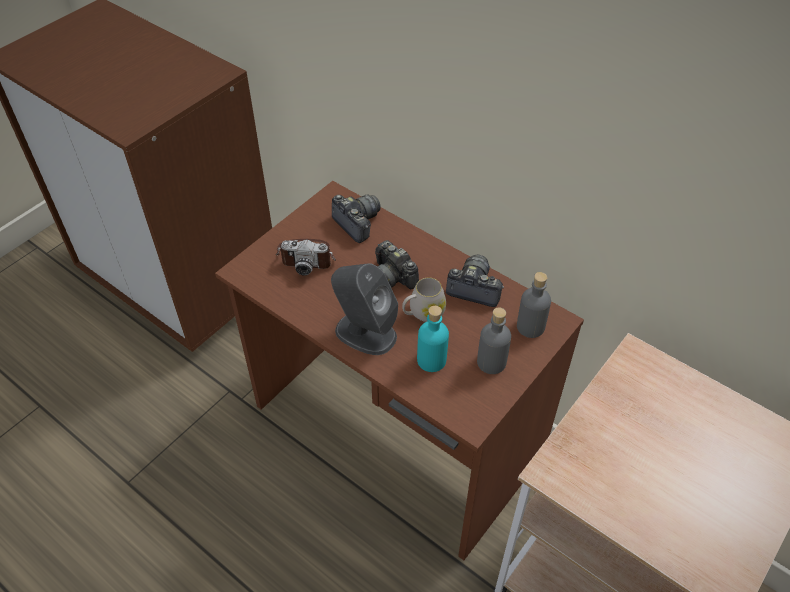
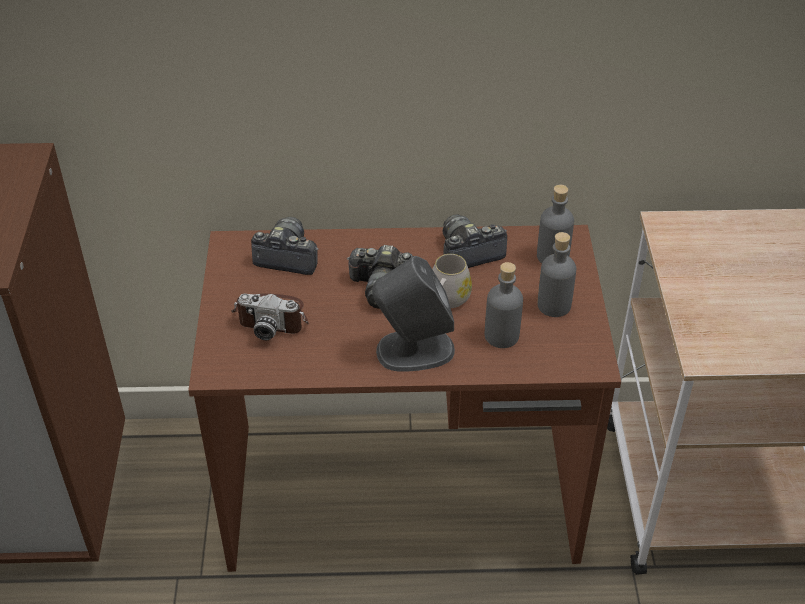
camera: 40 degrees left, 5 degrees down
(307, 257) = (272, 317): camera -> camera turned 45 degrees clockwise
(431, 360) = (501, 335): turquoise bottle -> grey bottle

